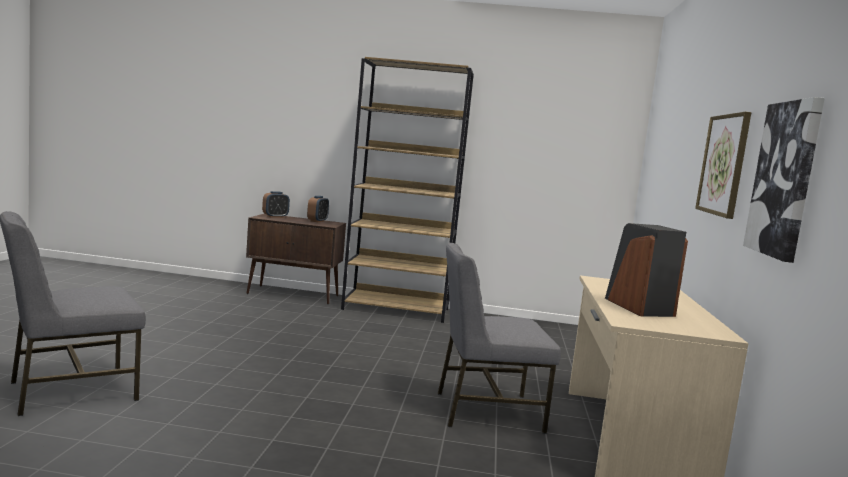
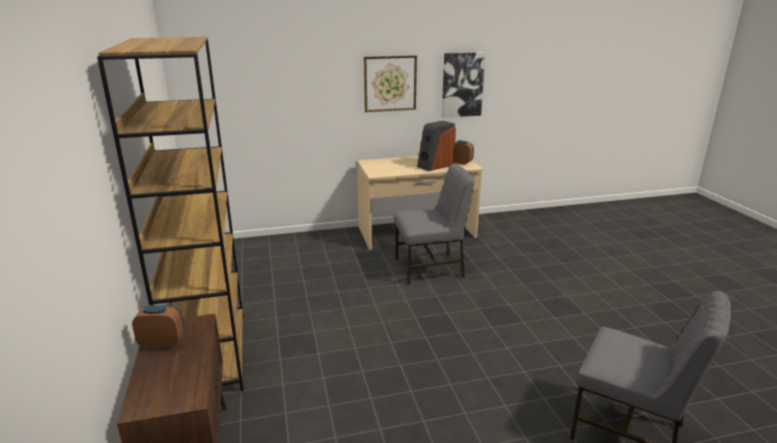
camera: 110 degrees left, 15 degrees up
(275, 216) = (159, 392): alarm clock -> alarm clock (461, 162)
(486, 411) = (430, 268): grey chair -> grey chair turned 75 degrees counterclockwise

